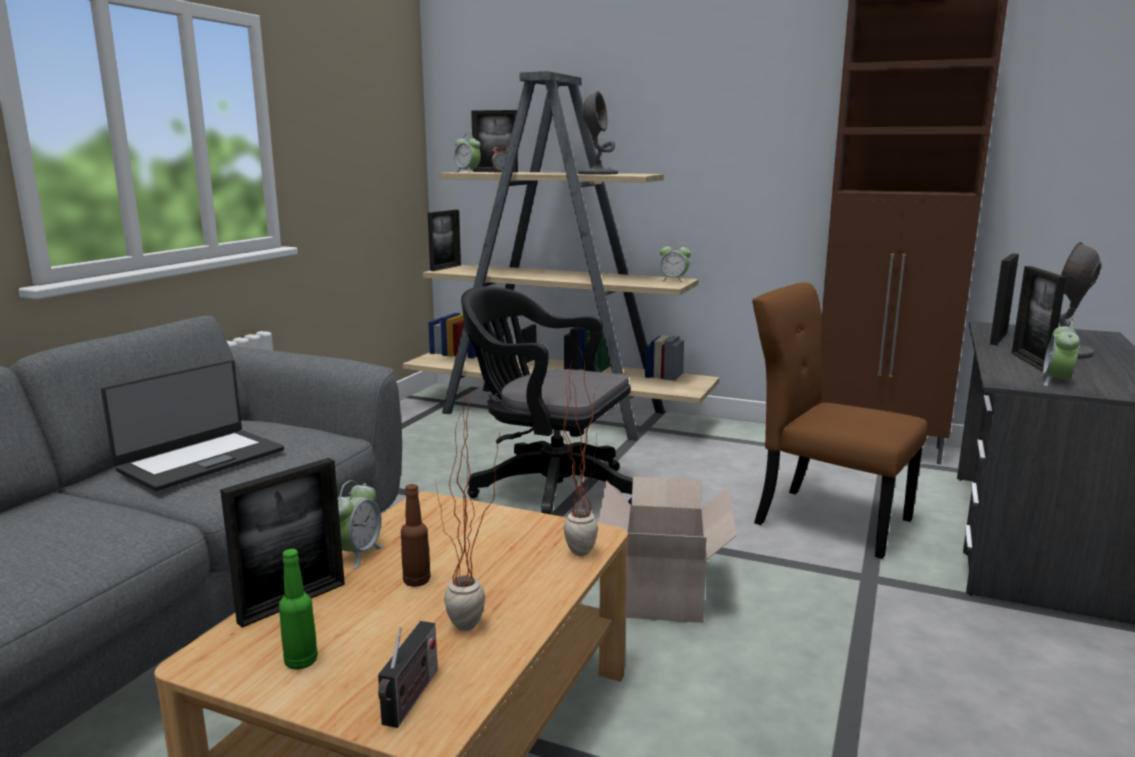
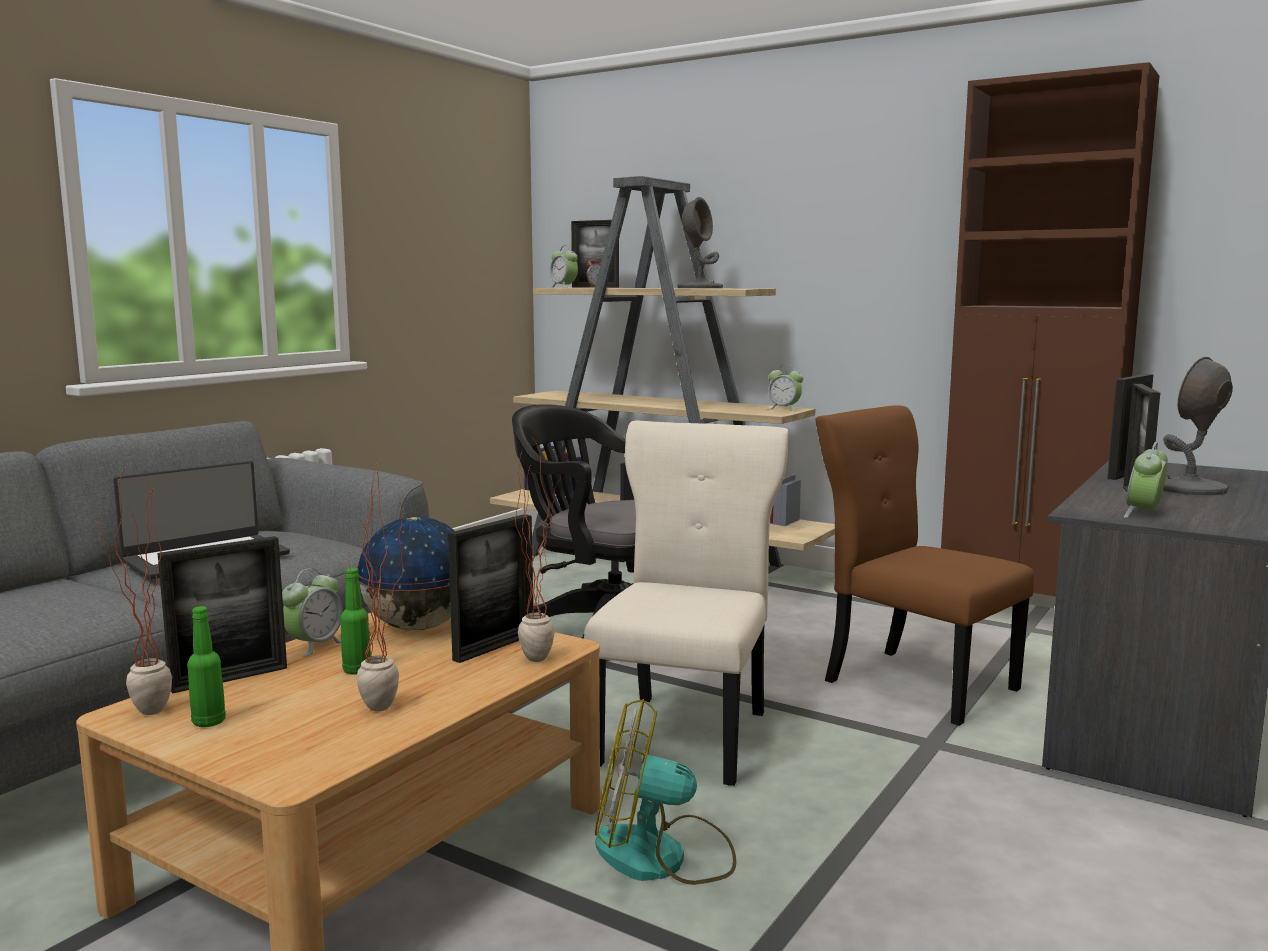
camera: 10 degrees right, 5 degrees down
(229, 662) = (145, 717): none -> potted plant
(410, 699) = (289, 757): radio -> none
(416, 581) = (357, 670): brown bottle -> green bottle
(445, 268) = (541, 393): picture frame -> picture frame (494, 647)
(445, 523) = (417, 627): none -> globe
(664, 588) = (686, 734): cardboard box -> beige chair
(702, 719) = (662, 856): none -> fan

